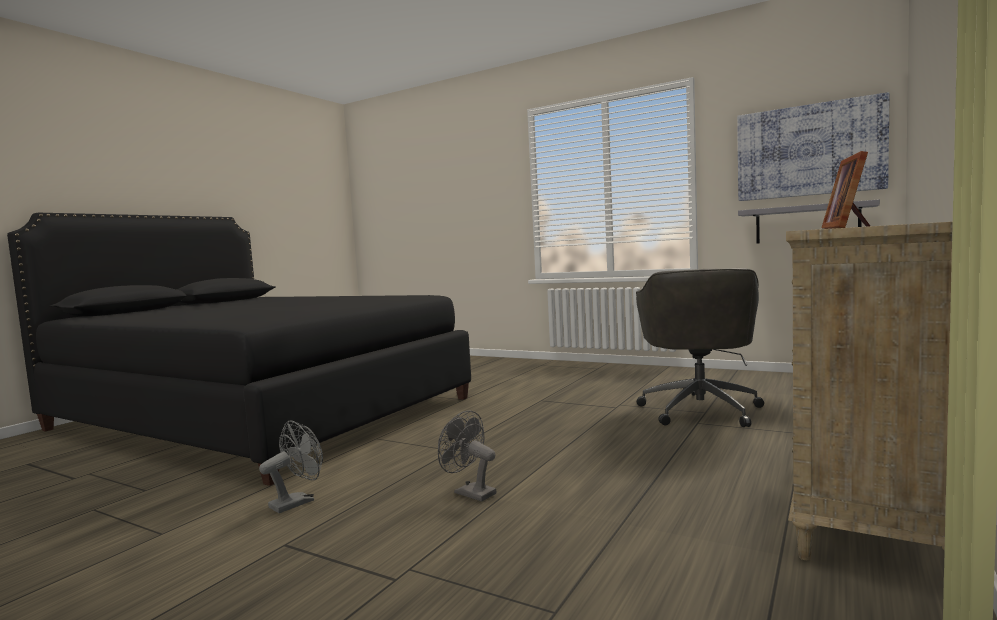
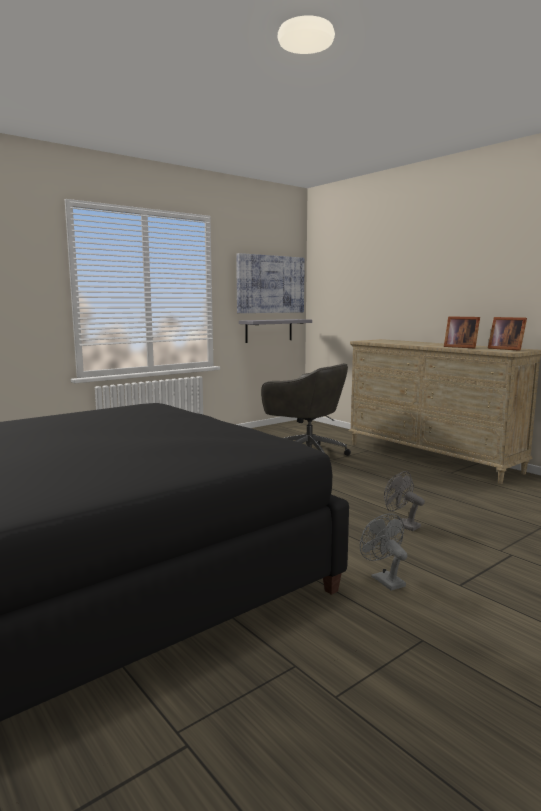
camera: 70 degrees left, 5 degrees up
(469, 492) = (401, 525): grey fan -> grey fan turned 75 degrees clockwise
(895, 224) = (505, 349): none -> picture frame

